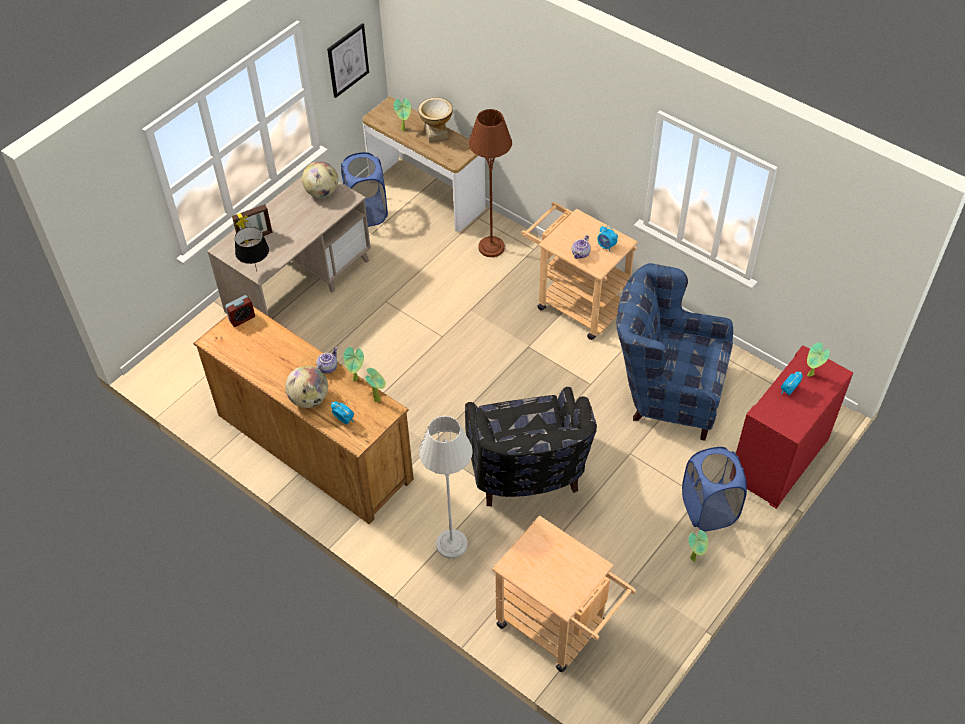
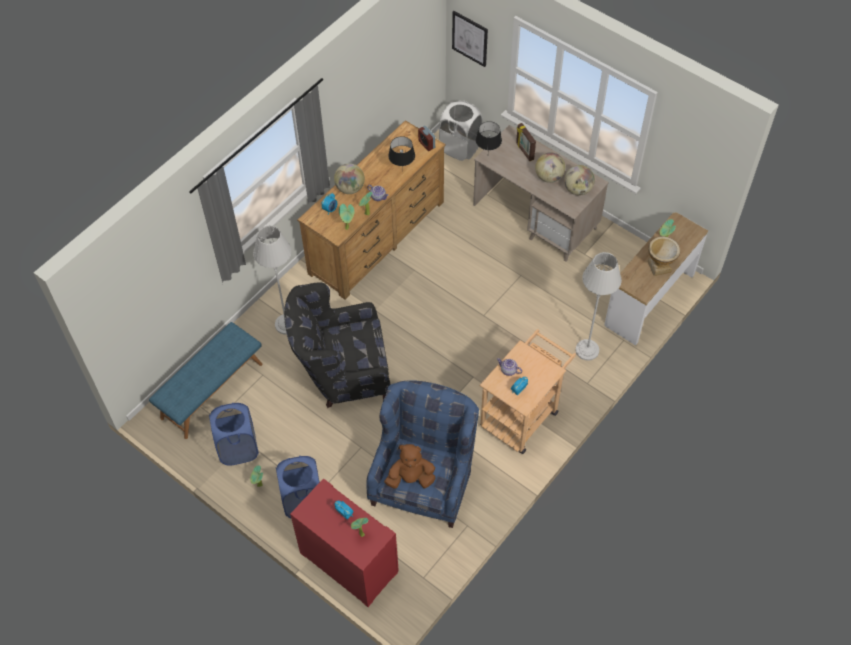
camera: 90 degrees right, 5 degrees up
(173, 358) = (460, 148): none -> white laundry basket
(286, 343) = (402, 171): none -> black table lamp
(299, 216) = (549, 177): none -> globe
(347, 60) = (687, 165): picture -> picture (470, 38)
(367, 213) = (622, 257): blue laundry basket -> blue laundry basket (238, 448)
(491, 247) = (587, 350): brown floor lamp -> grey floor lamp
(558, 628) = (211, 390): beige cart -> blue bench
(701, 366) = (411, 478): none -> brown plush toy

